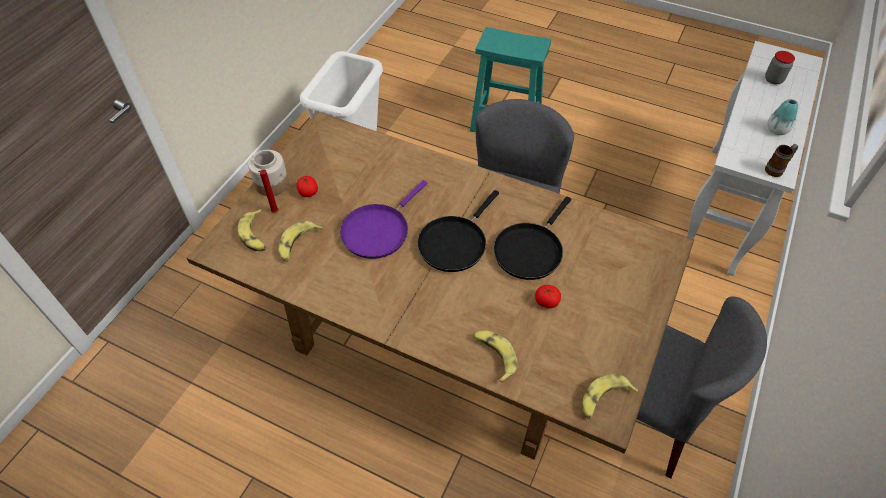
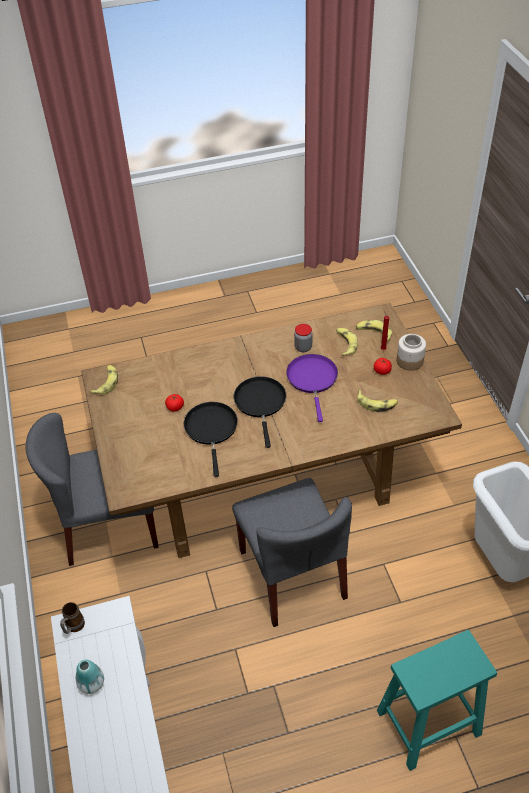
camera: 140 degrees right, 5 degrees down
(494, 356) = (179, 365): banana -> banana (376, 403)
(773, 79) = (125, 769): jar -> jar (303, 347)

